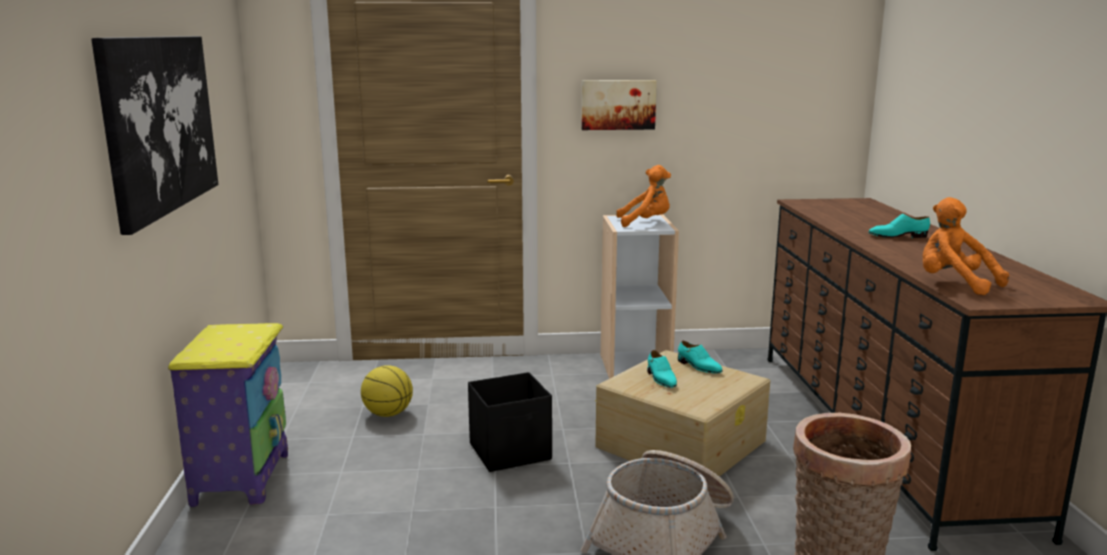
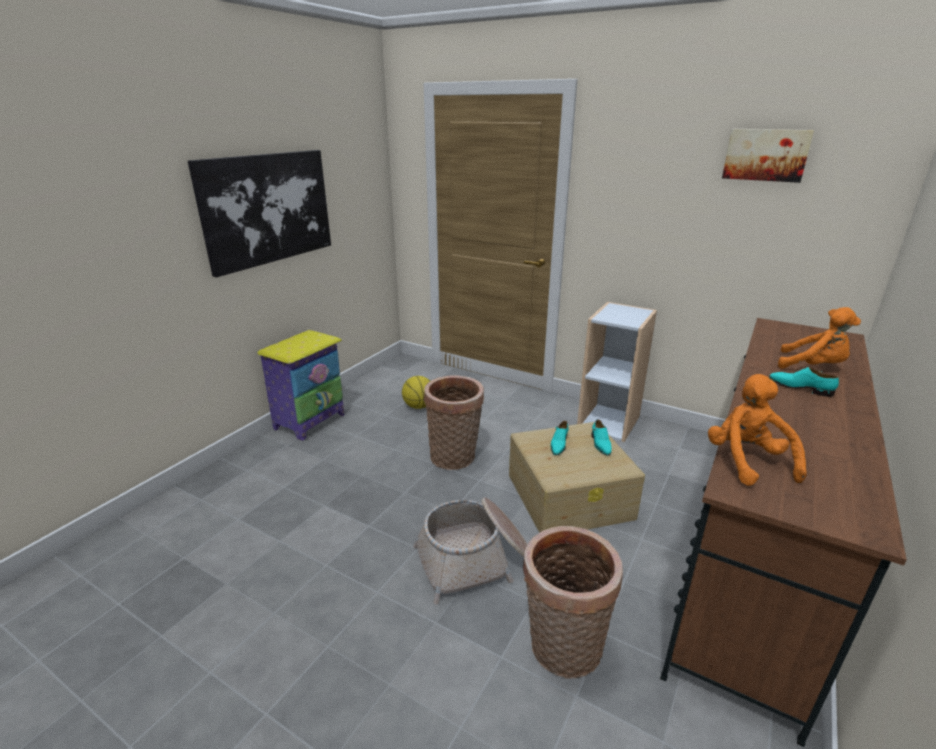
camera: 35 degrees right, 10 degrees up
(511, 452) = (455, 458): black storage box -> basket
(618, 104) = (630, 213): picture -> picture (766, 155)
(646, 222) = (628, 315): orange plush toy -> orange plush toy (813, 367)

